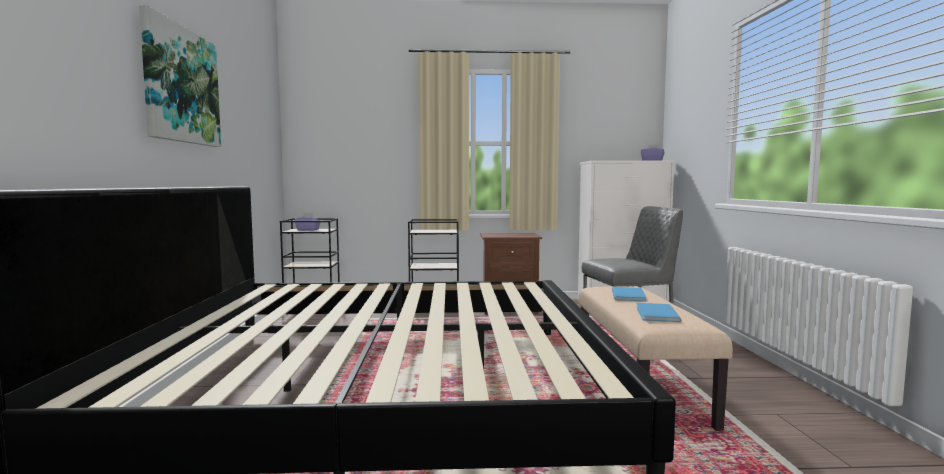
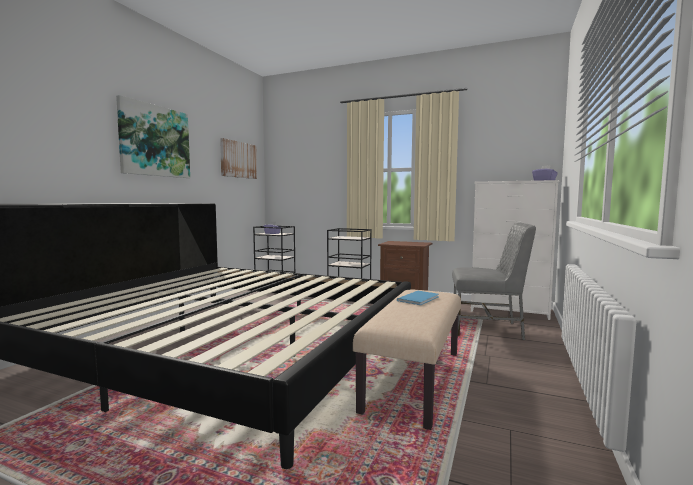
camera: 25 degrees right, 0 degrees up
(260, 120) = (238, 159): none -> picture
(655, 314) = (400, 316): blue book -> none

